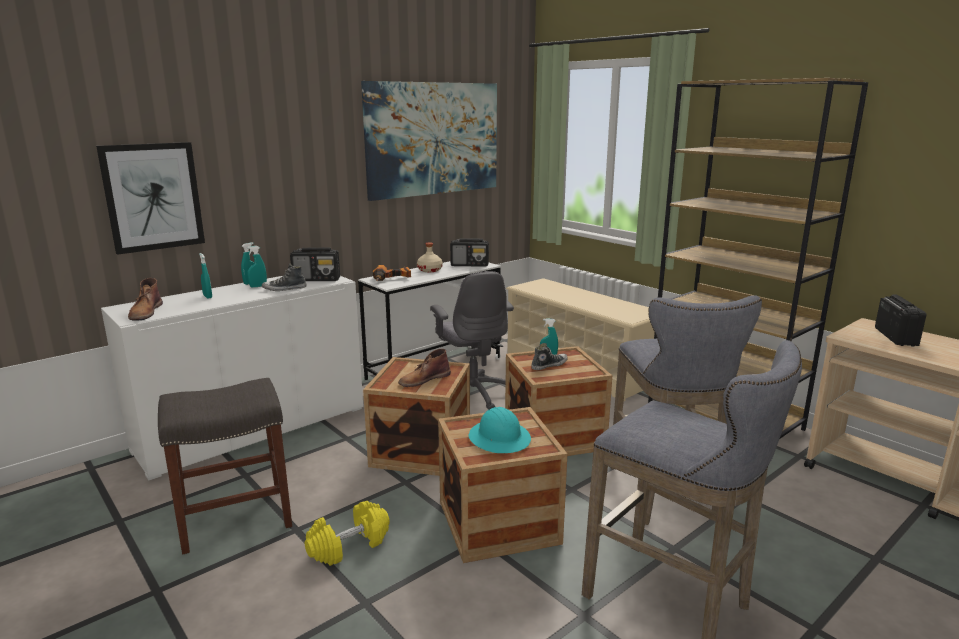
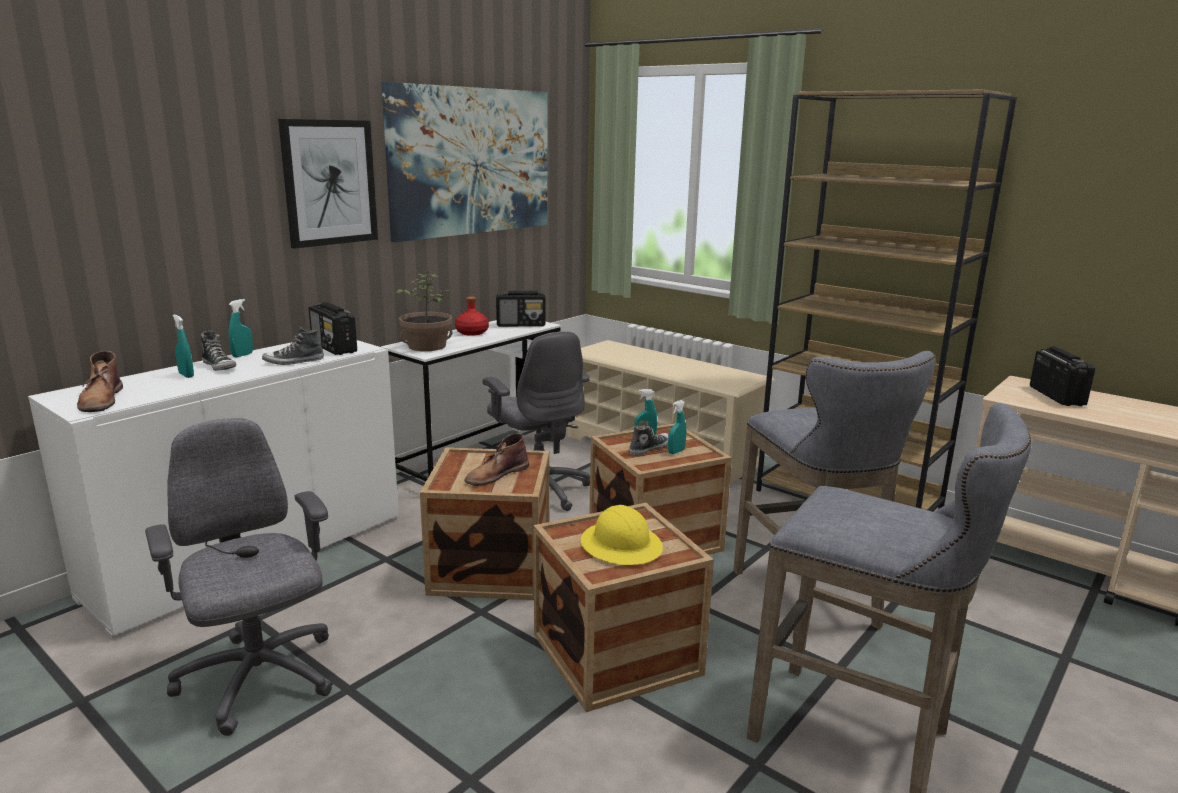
camera: 10 degrees left, 0 degrees up
(153, 197) = (101, 236): picture -> picture (329, 182)
(232, 291) = (219, 366): none -> shoe
(237, 517) = (258, 680): grey stool -> grey office chair
(258, 286) = (254, 359): turquoise spray bottle -> turquoise spray bottle (676, 452)
(317, 279) = (334, 348): radio -> radio turned 60 degrees clockwise
(349, 545) = (427, 704): yellow dumbbell -> none
(392, 279) = (427, 346): power drill -> potted plant
(430, 270) = (472, 332): beige bottle -> red bottle
(499, 438) = (621, 546): turquoise hard hat -> yellow hard hat

